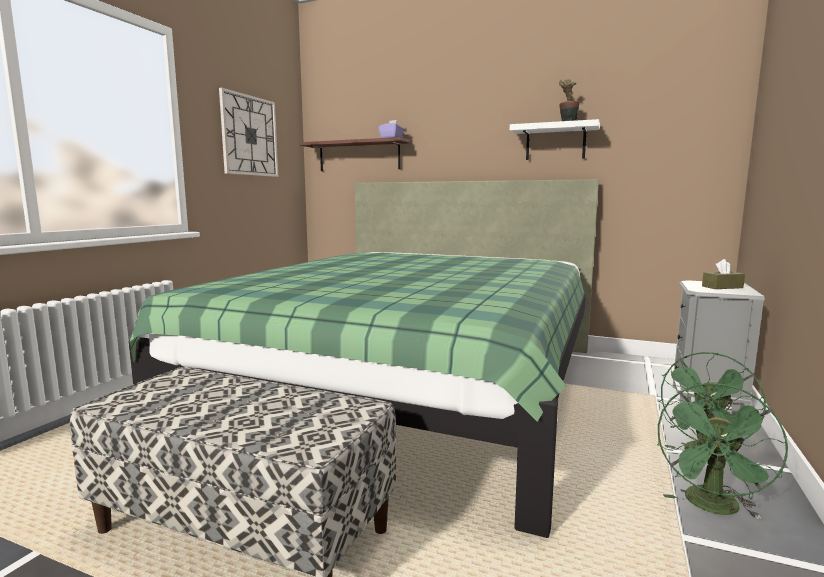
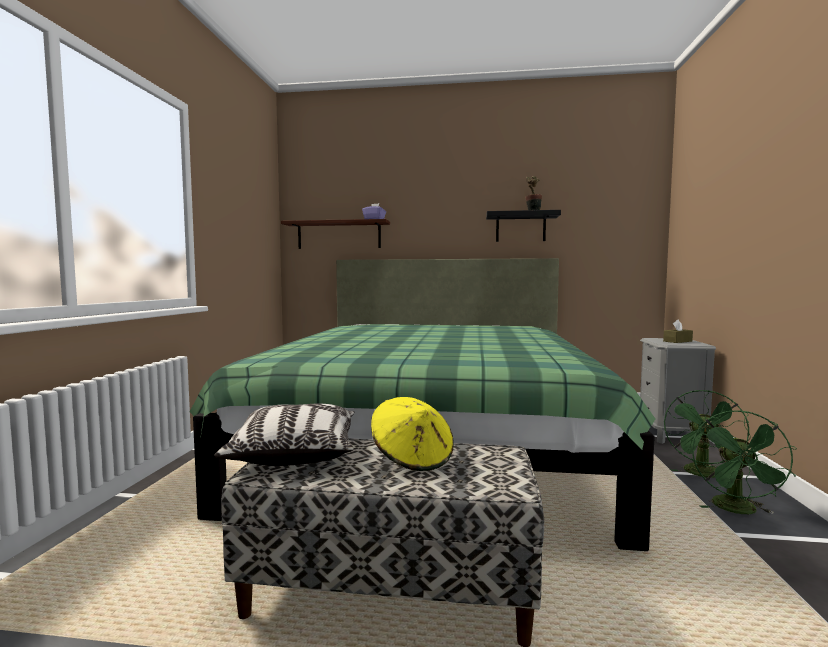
camera: 15 degrees left, 5 degrees down
(166, 385) = (294, 453): none -> pillow
(249, 136) = (242, 212): wall clock -> none
(262, 403) = (412, 458): none -> yellow hat
(555, 142) = (520, 227): white shelf -> black shelf

